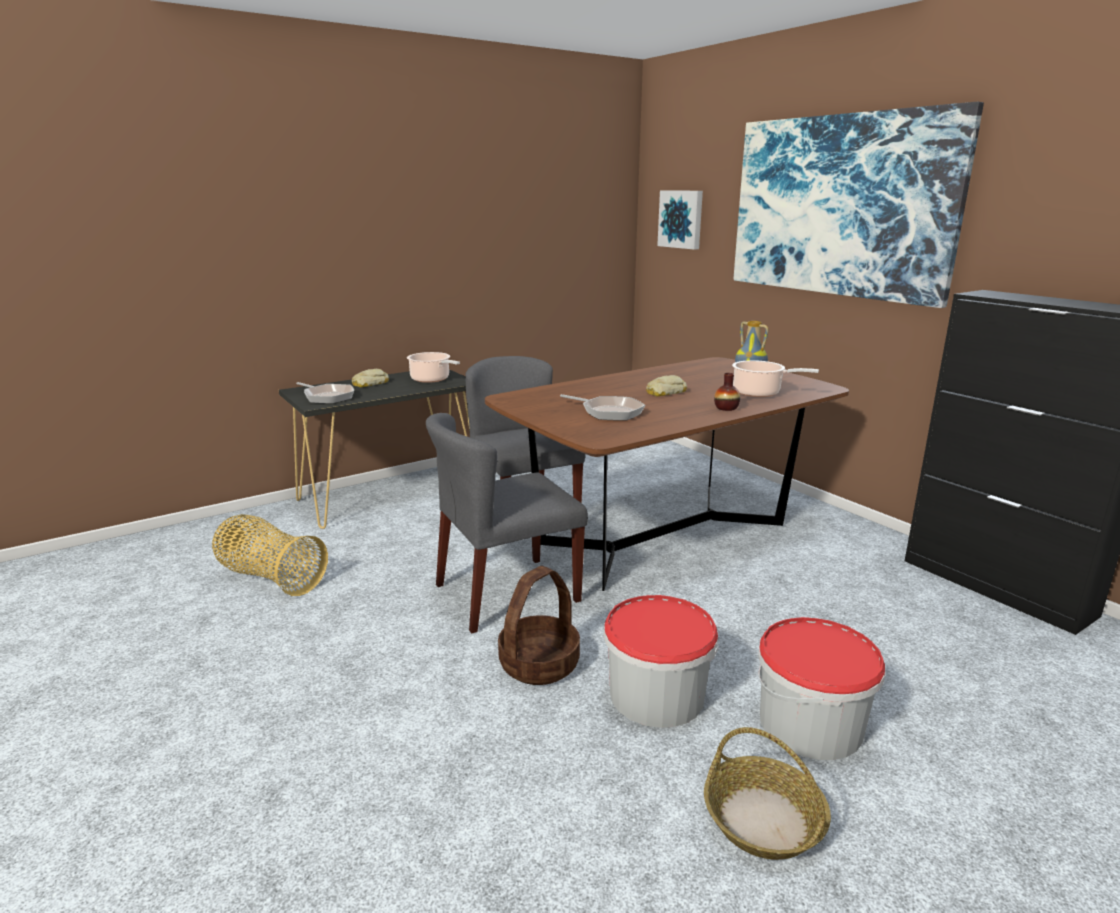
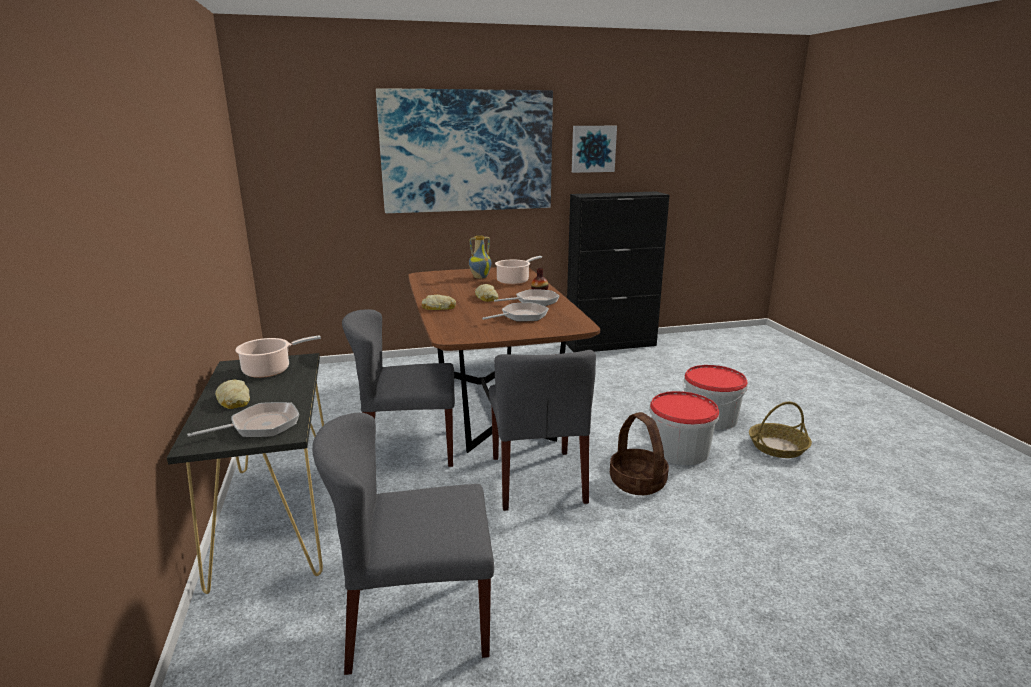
camera: 70 degrees left, 0 degrees up
(270, 577) = (417, 620): basket -> grey chair
(601, 382) = (439, 307): none -> bread
(678, 410) = (533, 301): none -> frying pan
(681, 219) = (306, 168): picture -> picture (593, 149)

